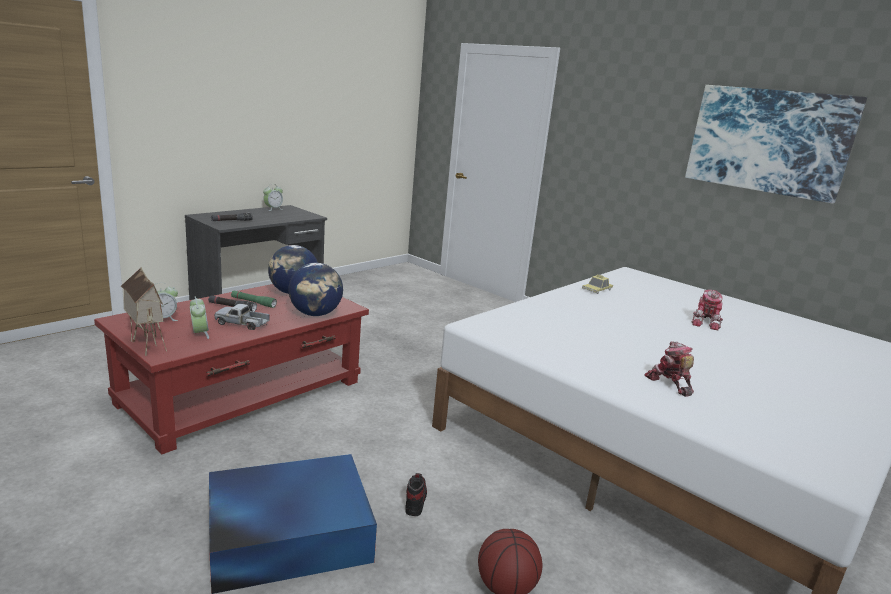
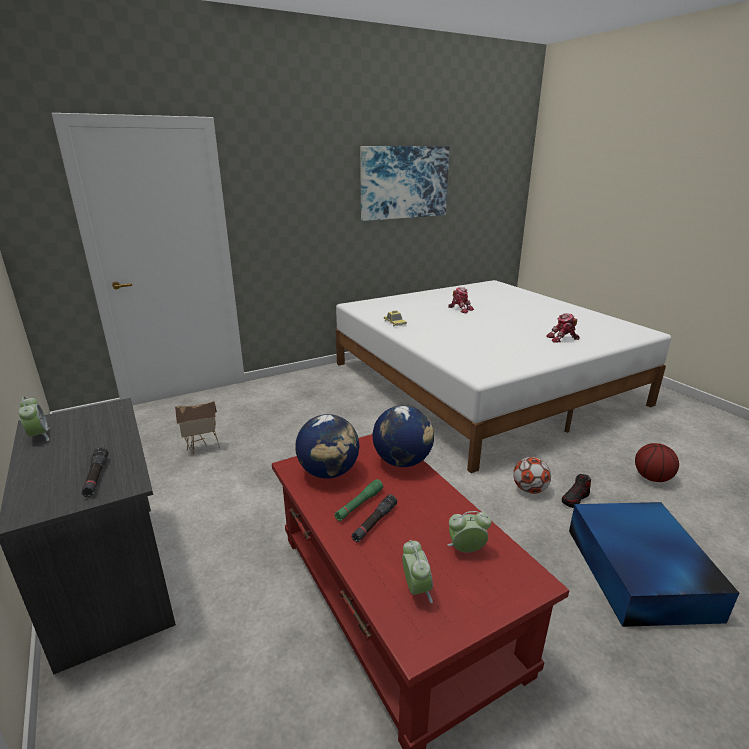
camera: 70 degrees left, 5 degrees up
(146, 345) = (508, 599): toy house -> toy house (202, 449)
(242, 324) = (432, 514): toy truck -> none
(415, 499) = (575, 499): shoe -> shoe turned 60 degrees counterclockwise
(418, 465) = (529, 489): none -> football

